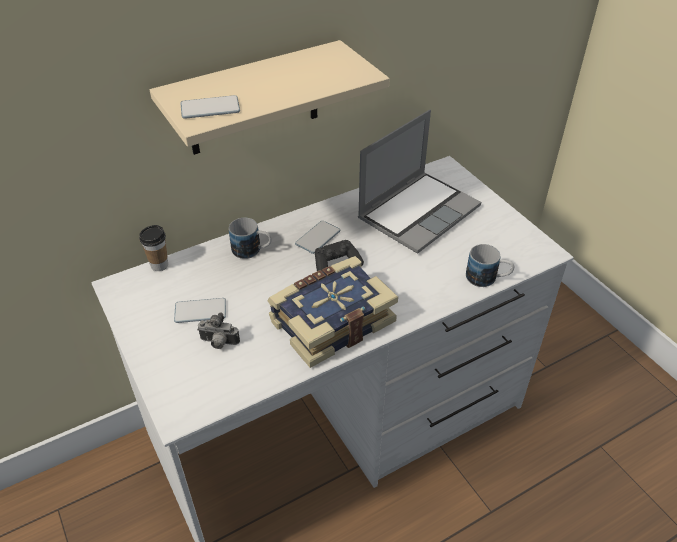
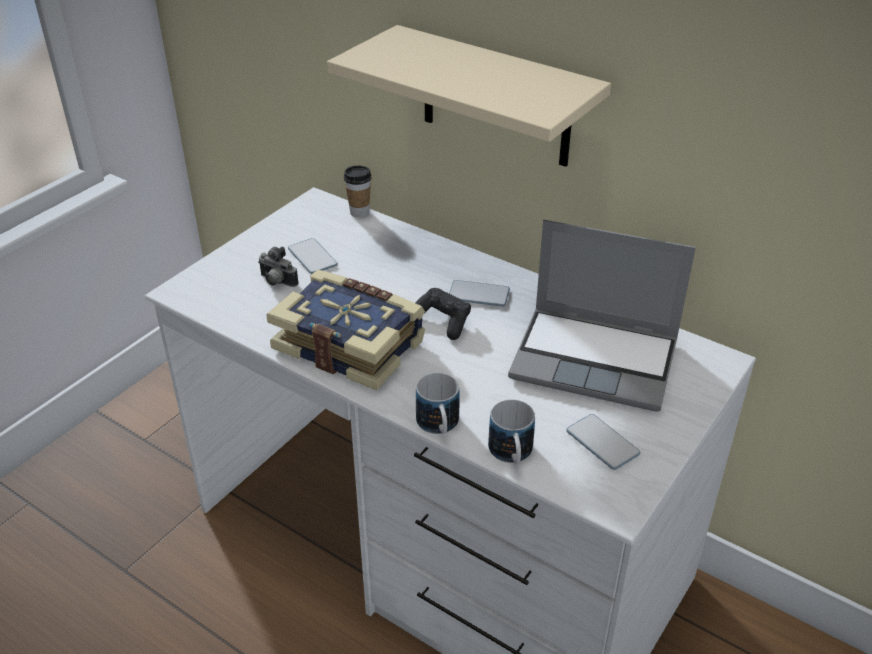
camera: 65 degrees right, 5 degrees down
(210, 108) = (385, 57): phone -> phone (602, 443)
(218, 343) = (276, 282): camera -> camera turned 45 degrees counterclockwise
(252, 250) = (422, 258): mug -> mug (439, 427)

